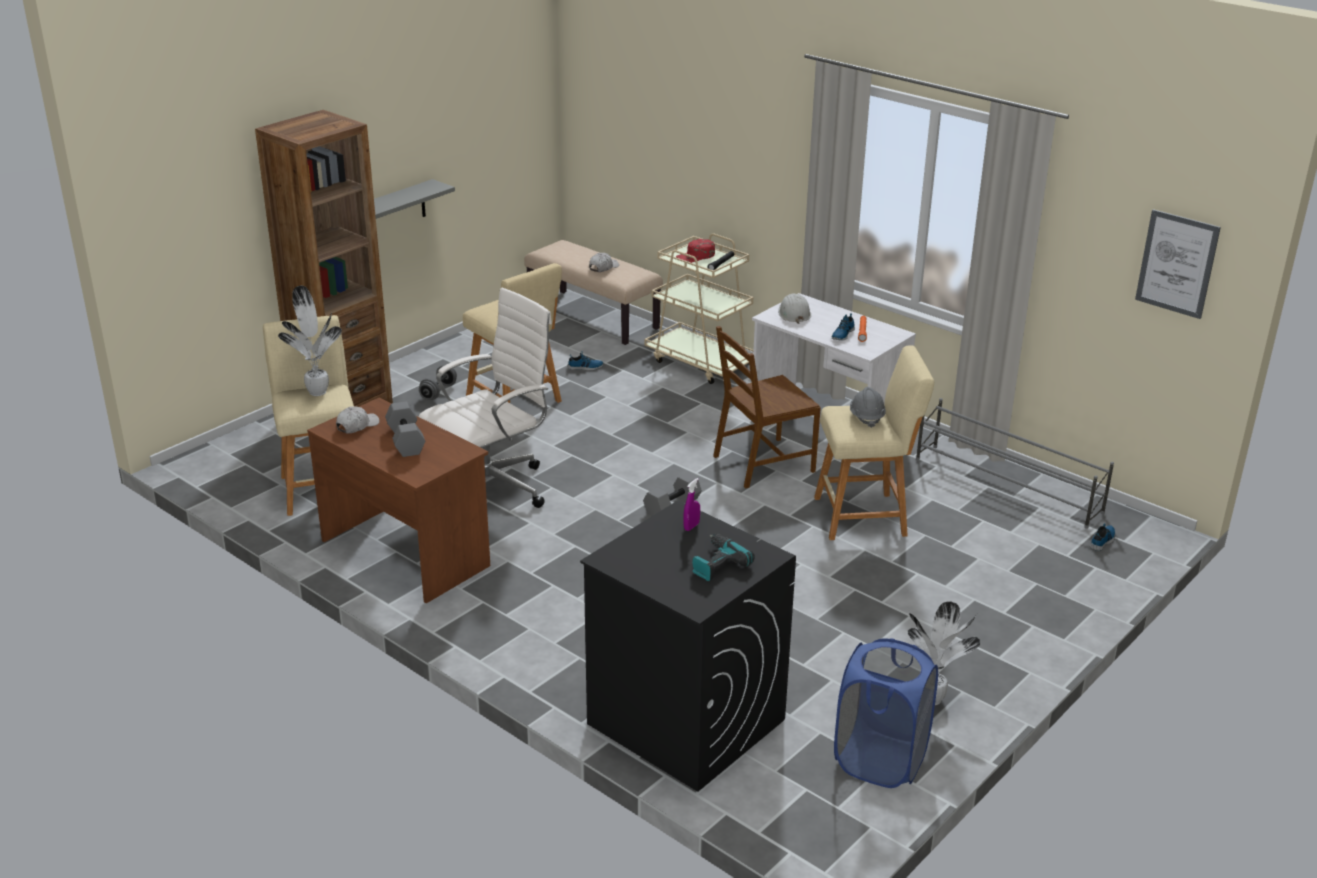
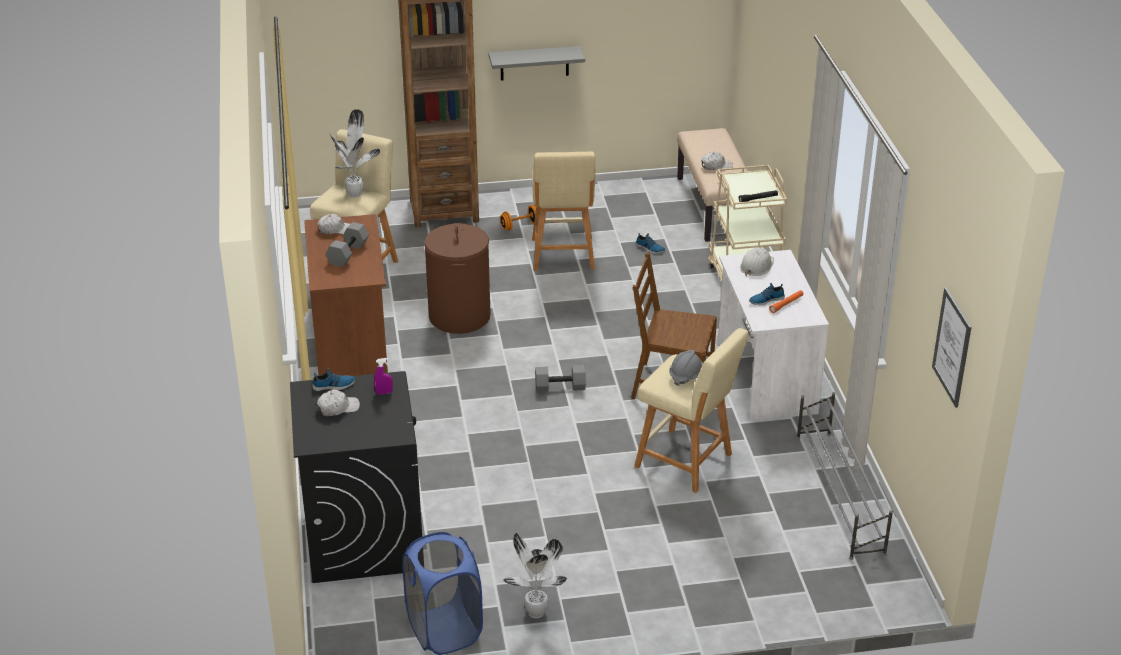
camera: 40 degrees right, 5 degrees up
(438, 392) = (520, 226): grey dumbbell -> orange dumbbell
(491, 488) = (460, 316): white office chair -> brown laundry basket
(670, 560) = (338, 408): none -> white cap
(696, 256) = (748, 184): red cap -> none
(716, 564) = (360, 424): power drill -> none
(1103, 540) = (847, 575): shoe -> shoe (334, 386)

